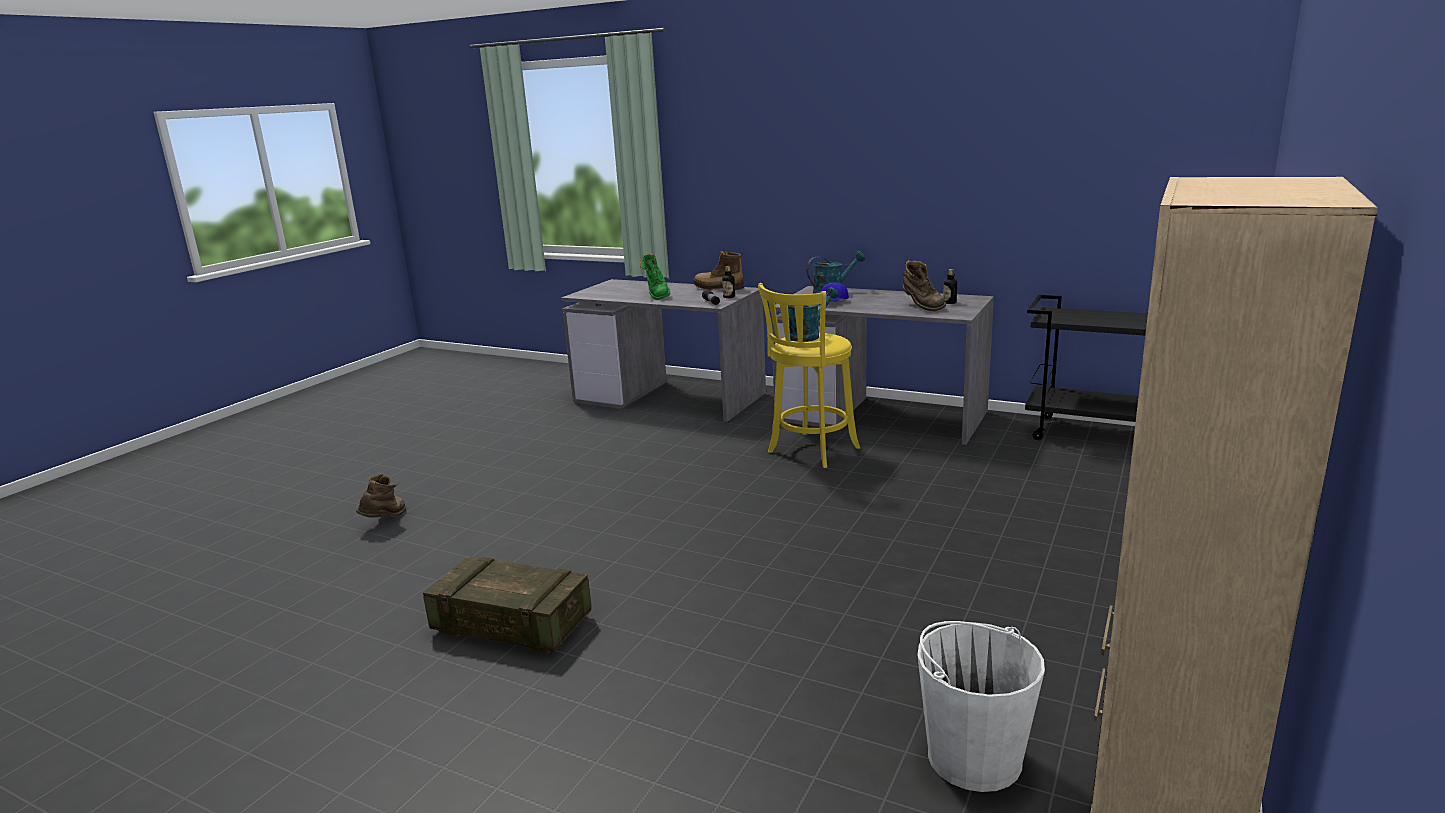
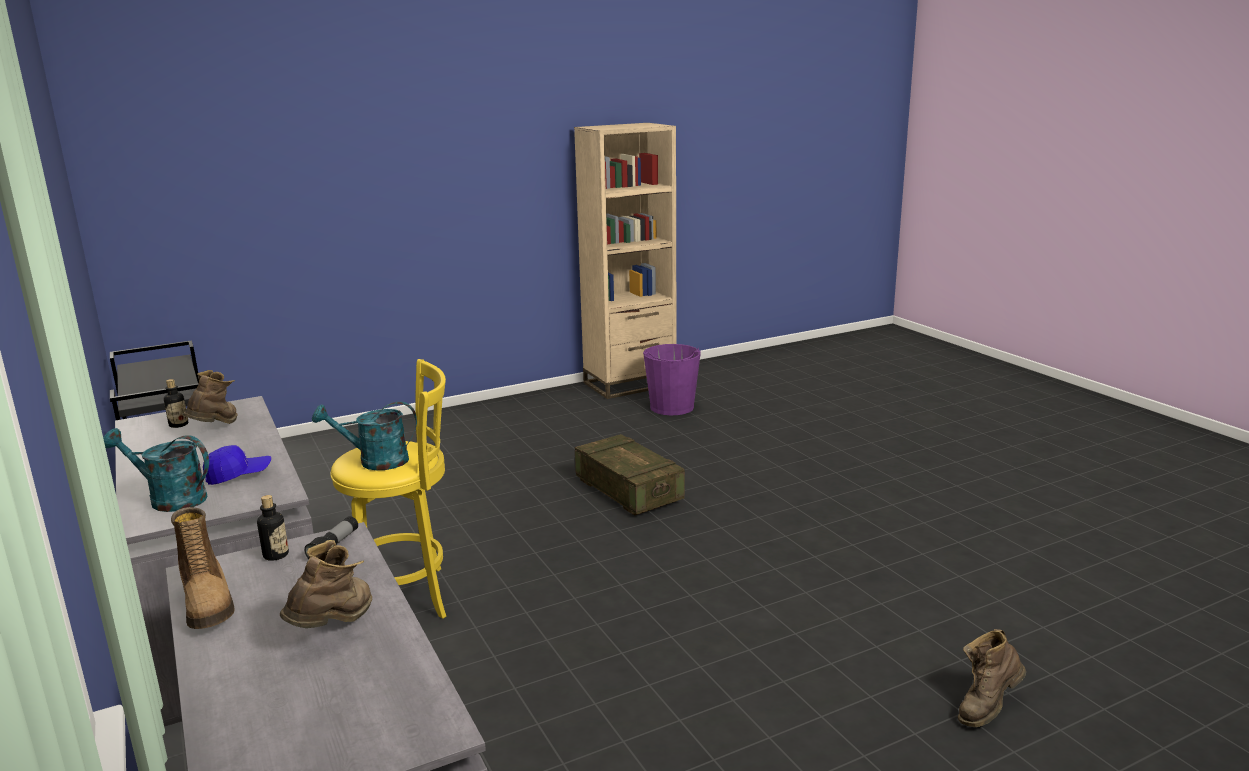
camera: 145 degrees left, 0 degrees up
(512, 625) = (861, 526): crate -> crate (628, 491)
(657, 295) = (335, 627): green boot -> brown boot
(973, 757) = (671, 407): white bucket -> purple bucket

